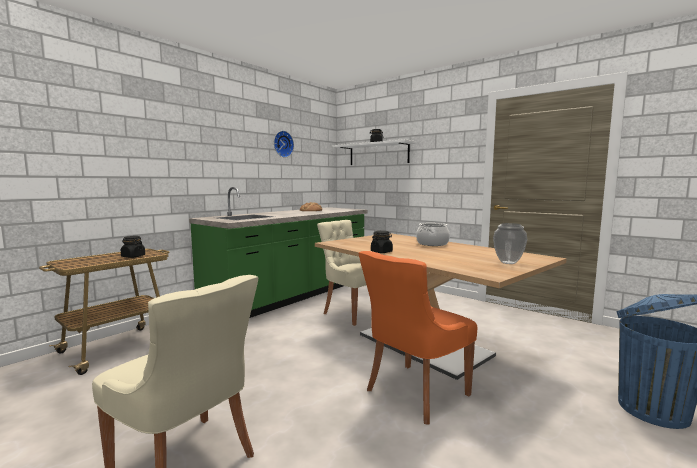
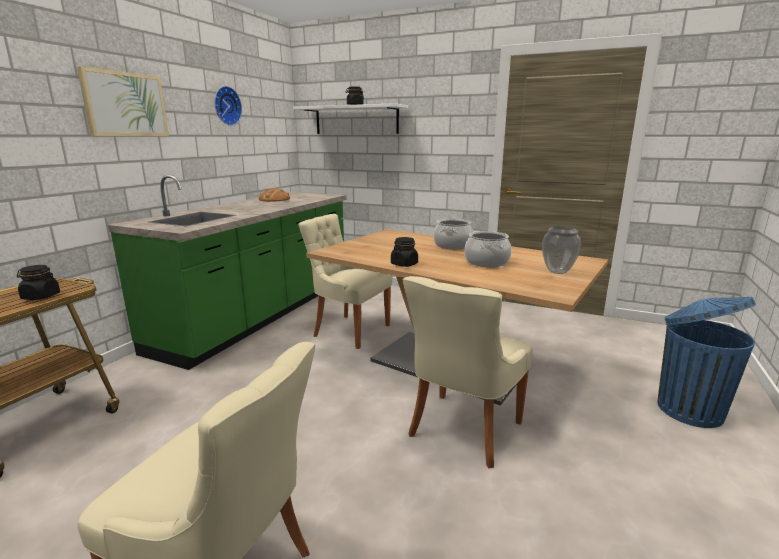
camera: 15 degrees left, 10 degrees up
(212, 141) = (125, 104): none -> picture
(414, 393) = (462, 430): orange chair -> beige chair
(451, 254) = (487, 262): none -> cooking pot

